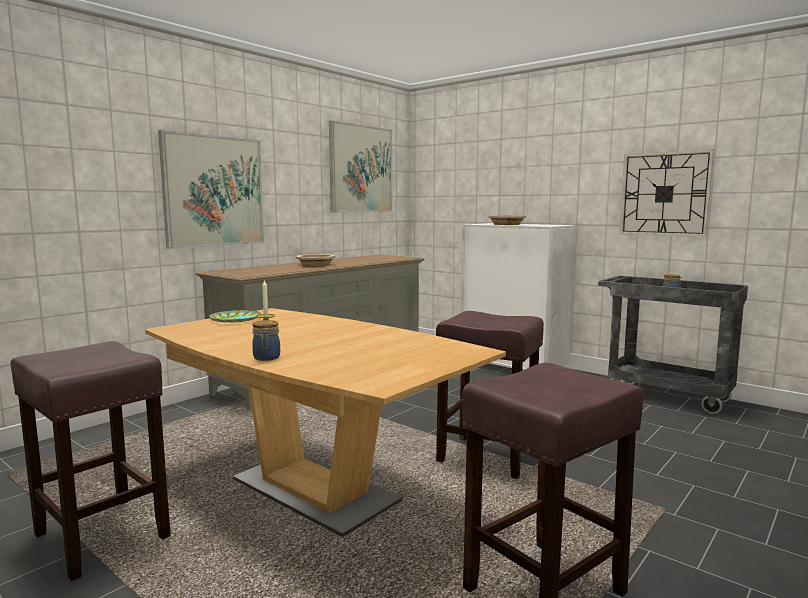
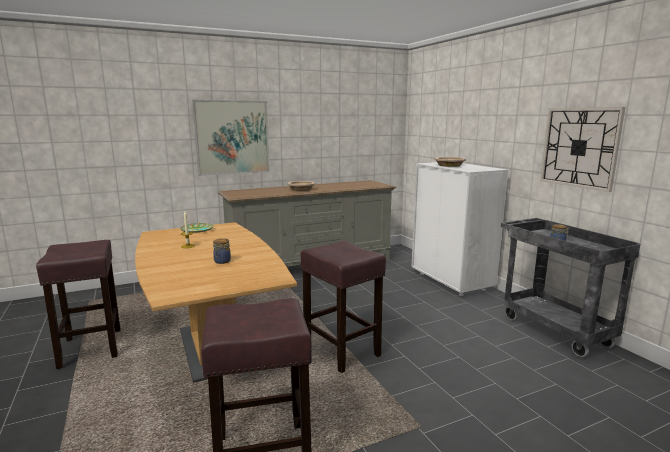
camera: 25 degrees right, 5 degrees up
(266, 358) = (155, 264): jar -> jar (222, 261)
(361, 169) = (356, 116): picture -> none

